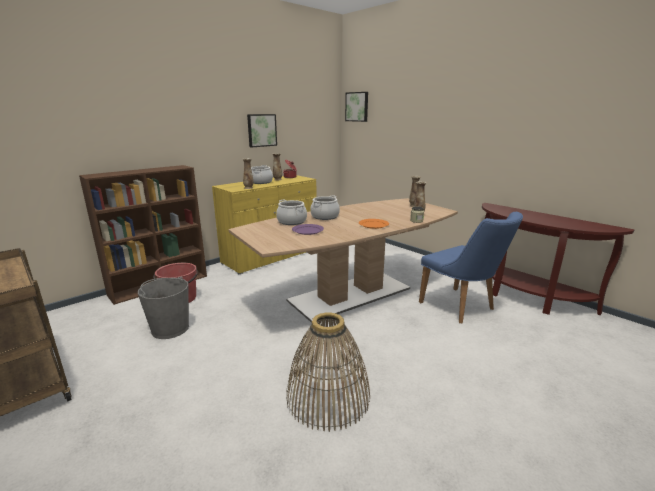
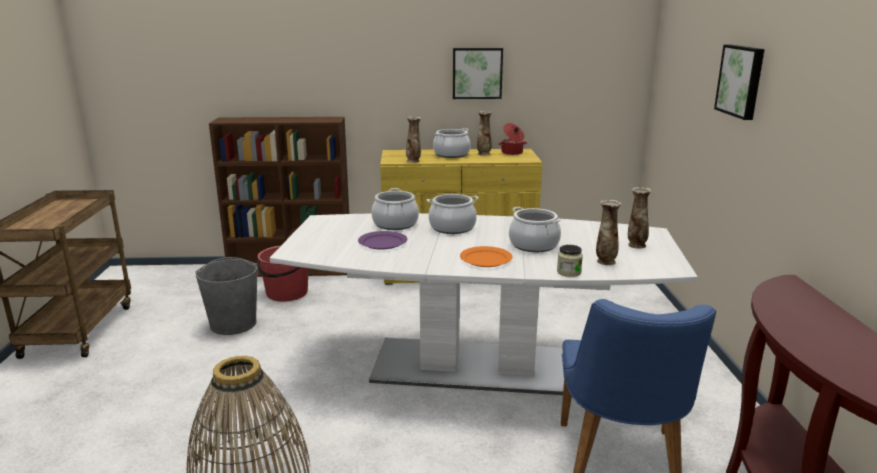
camera: 40 degrees right, 0 degrees up
(350, 294) = (477, 366): brown dining table -> white dining table
(357, 106) = (672, 38): picture -> picture (741, 81)
(378, 215) = (534, 245): none -> cooking pot

